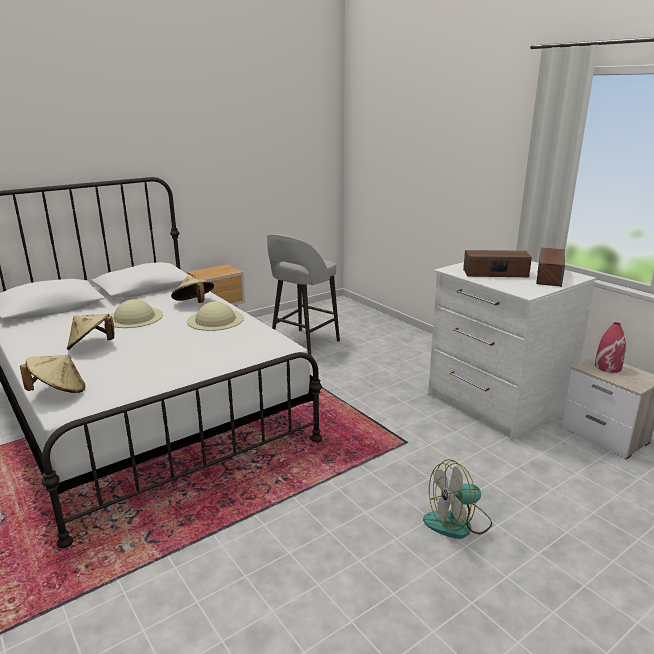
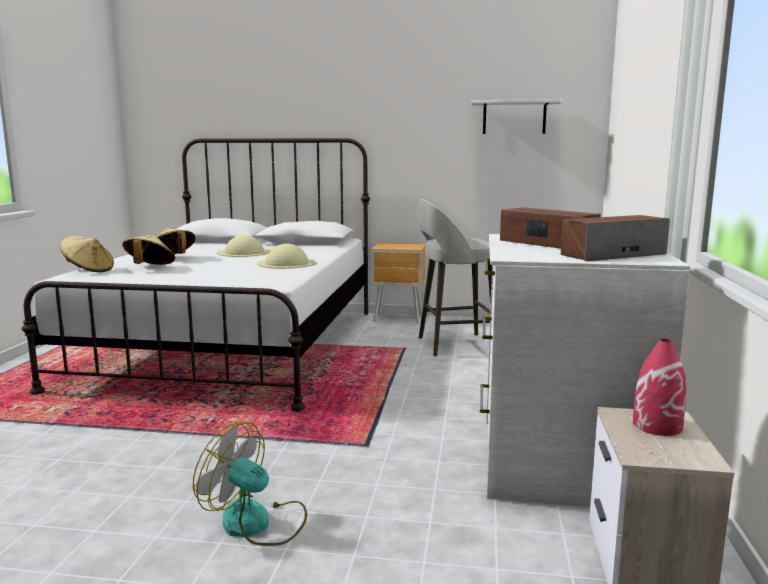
camera: 45 degrees right, 10 degrees down
(194, 304) = (305, 253): beige hat -> beige hat (149, 268)
(284, 147) = (514, 117): none -> white shelf

